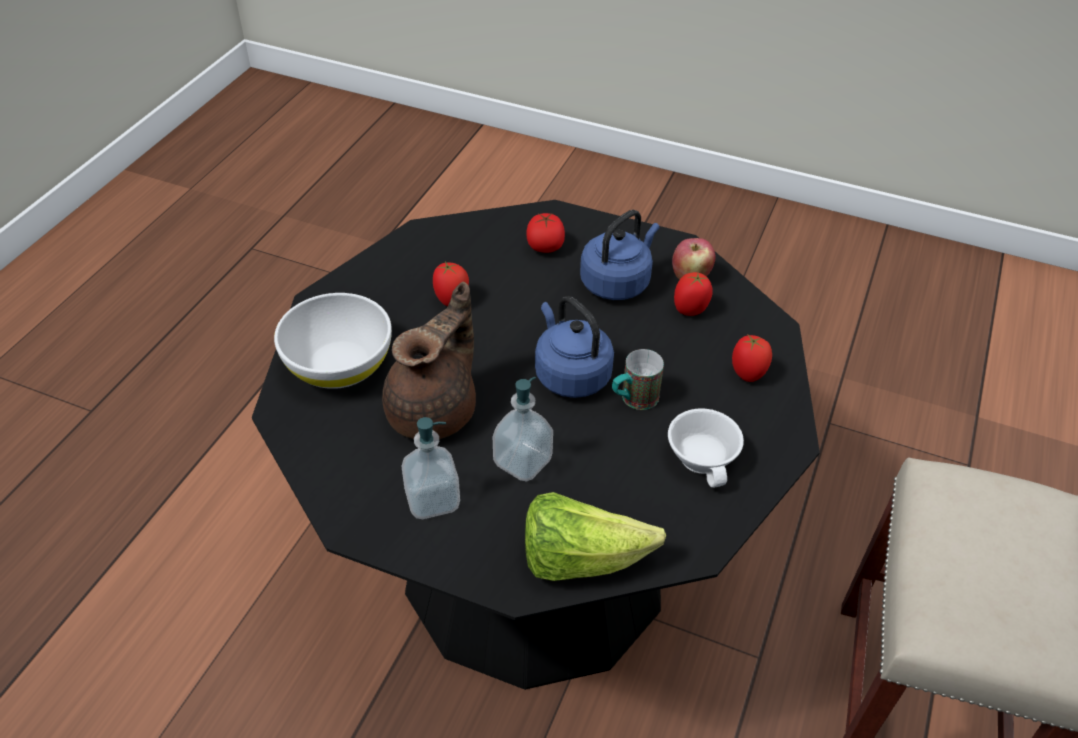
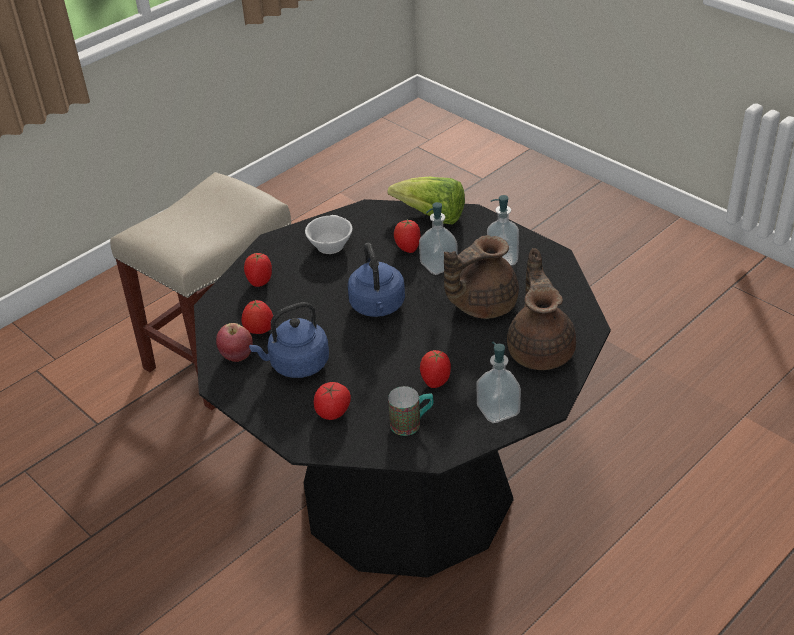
camera: 155 degrees left, 5 degrees down
(339, 365) = (540, 349): white bowl -> brown teapot
(371, 285) = (498, 410): none -> soap dispenser
(584, 481) = (407, 248): none -> tomato
(633, 400) = (347, 283): mug -> mug (412, 423)

